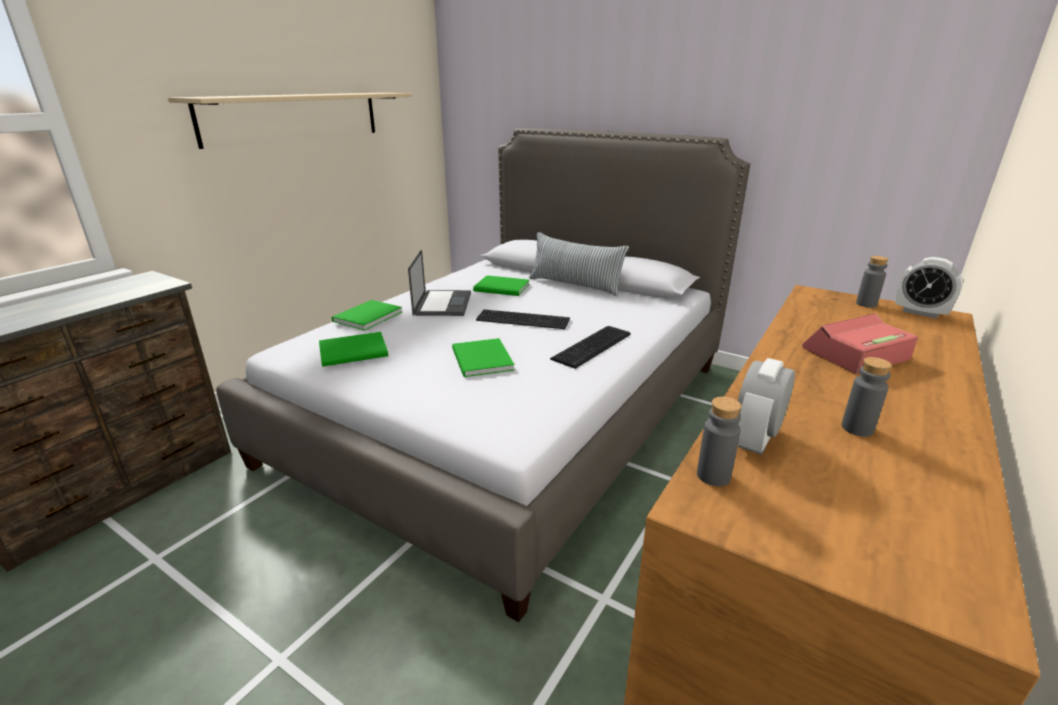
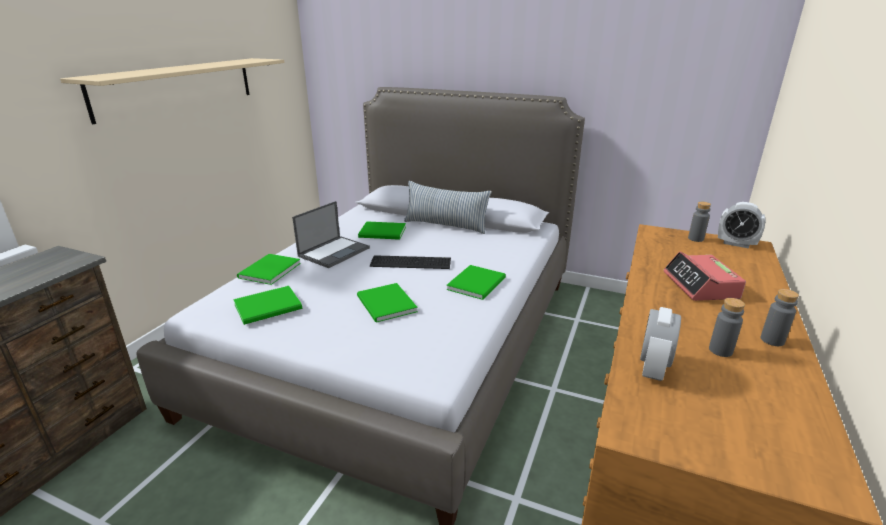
camera: 10 degrees left, 0 degrees up
(442, 303) = (334, 252): laptop -> laptop turned 45 degrees clockwise
(594, 346) = (478, 283): keyboard -> green book
(713, 476) = (633, 403): grey bottle -> grey bottle (772, 340)
(855, 354) = (700, 286): alarm clock -> alarm clock turned 60 degrees counterclockwise

